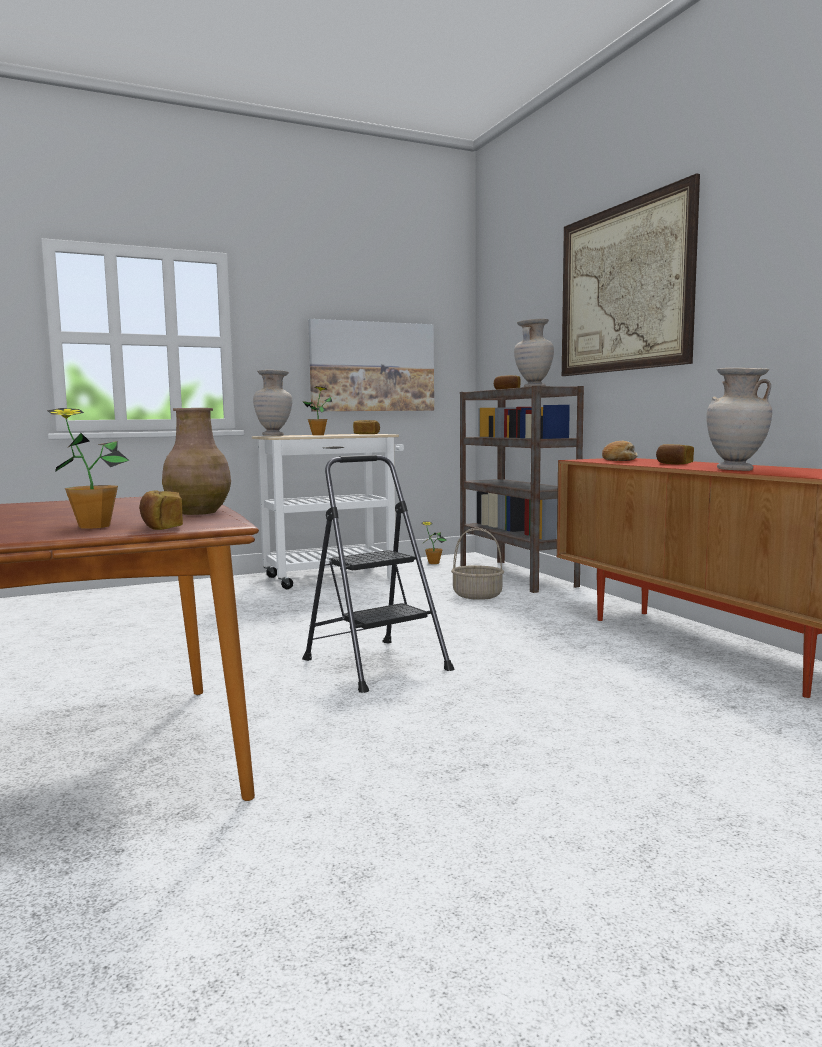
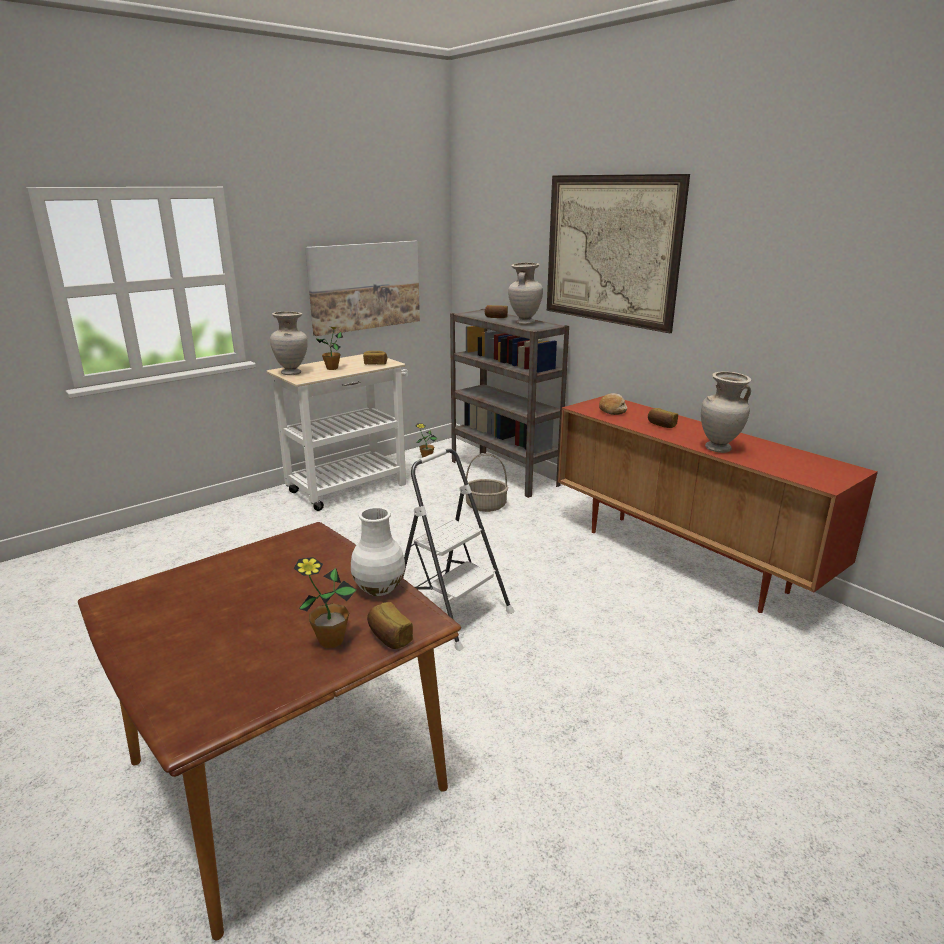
camera: 15 degrees left, 15 degrees up
(199, 512) = (380, 588): brown vase -> white vase
(374, 662) = (449, 610): black step ladder -> white step ladder

